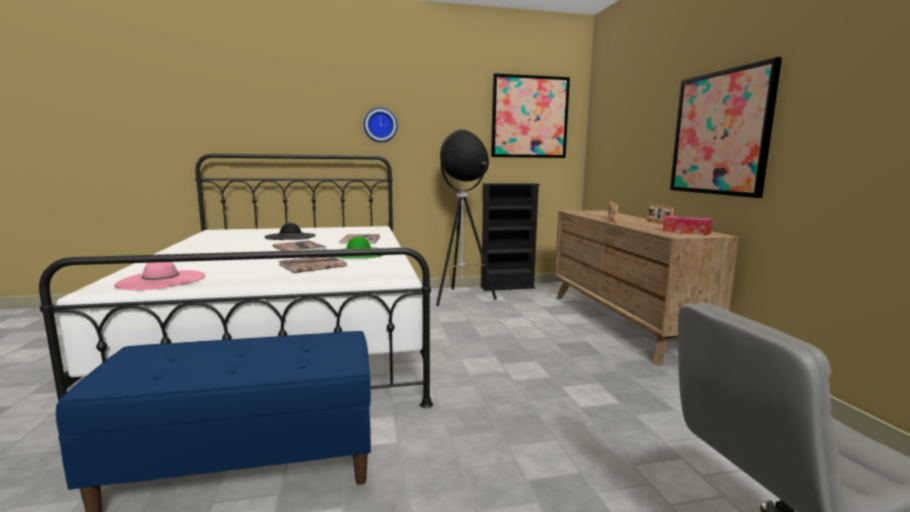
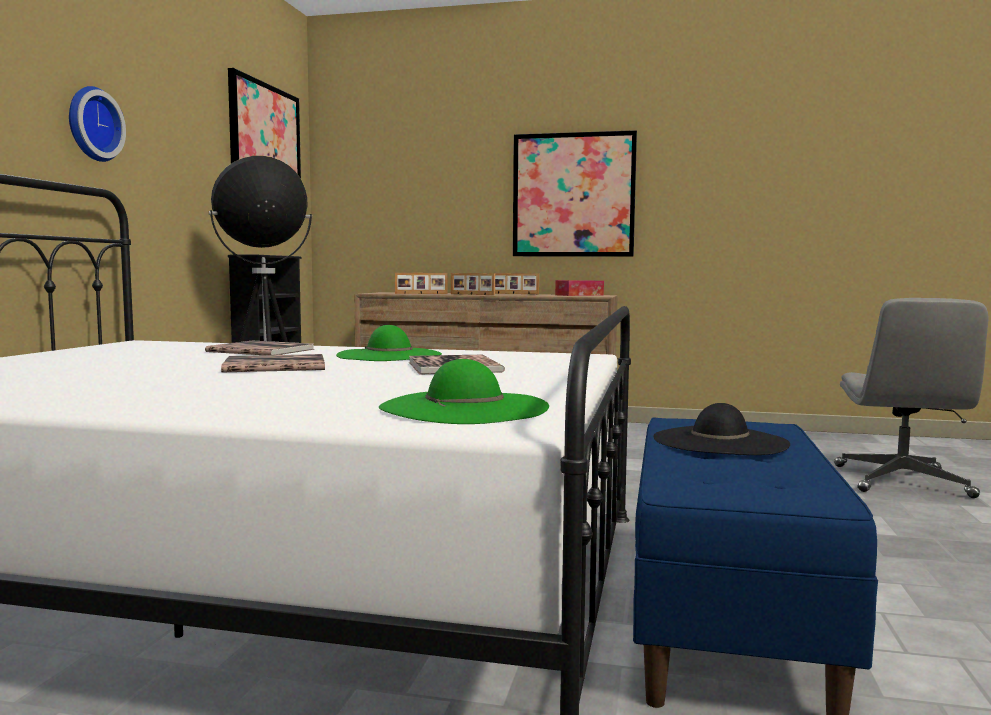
camera: 65 degrees left, 5 degrees down
(161, 280) = (464, 408): pink hat -> green hat
(290, 236) = (106, 365): black hat -> black hat (720, 441)
(593, 215) = (421, 293): none -> picture frame

